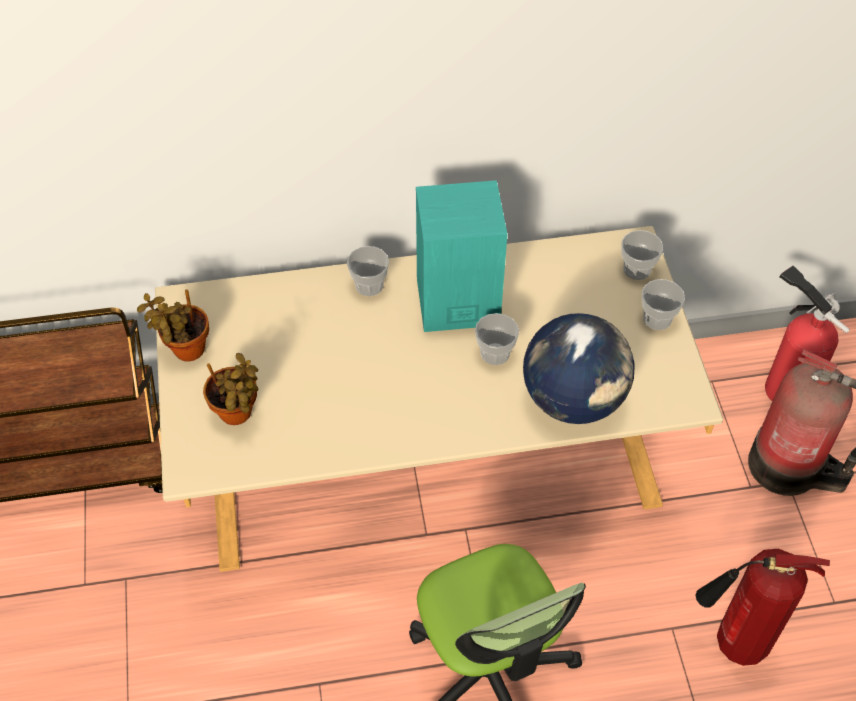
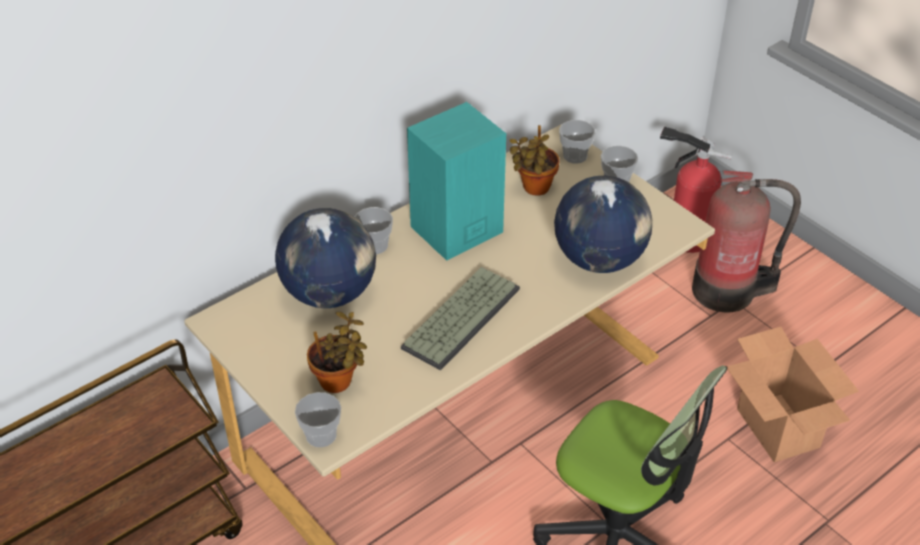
camera: 30 degrees left, 10 degrees down
(185, 350) = (252, 354): potted plant -> potted plant (534, 188)
(294, 318) = (330, 293): none -> globe
(393, 398) = (460, 316): none -> keyboard
(495, 353) = (515, 253): cup -> cup (321, 435)
(733, 645) = (778, 429): fire extinguisher -> cardboard box

